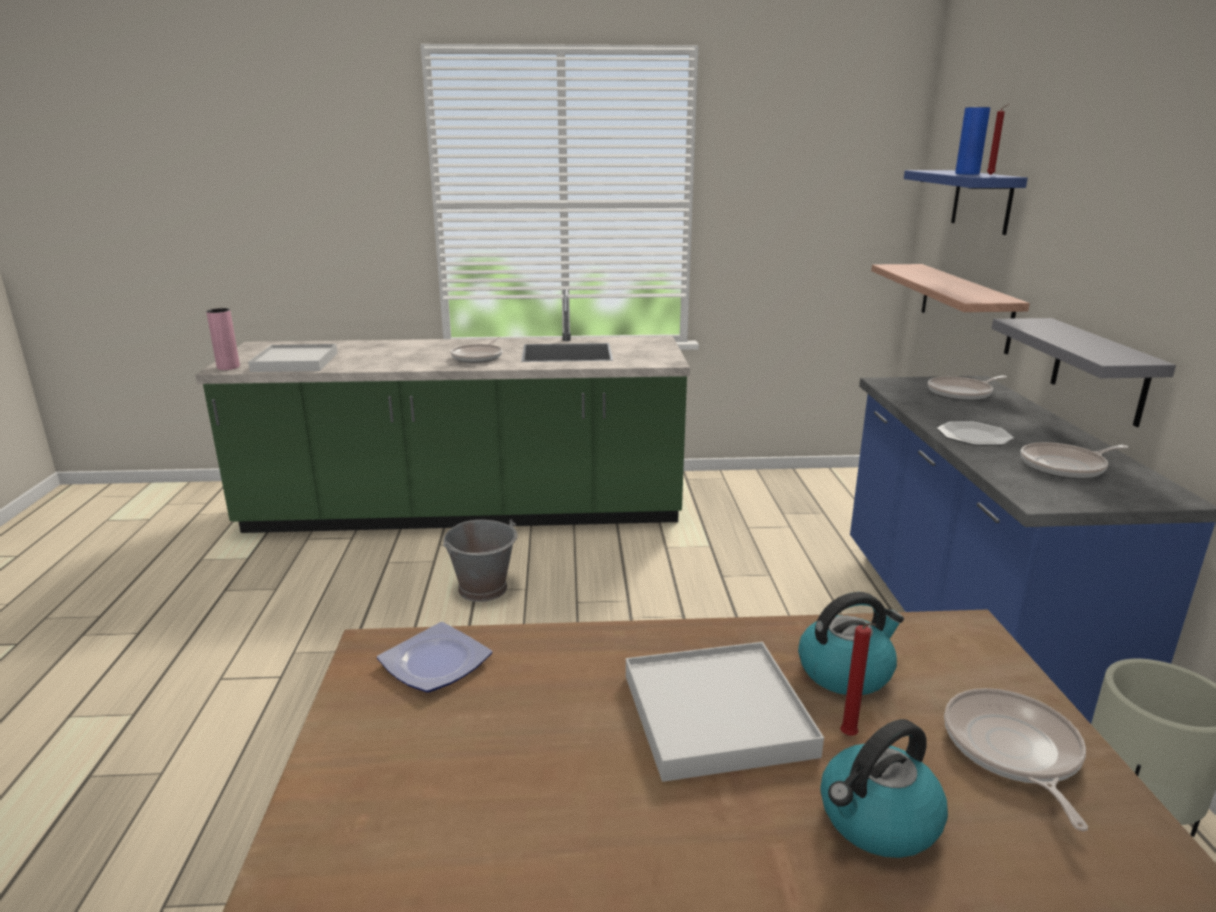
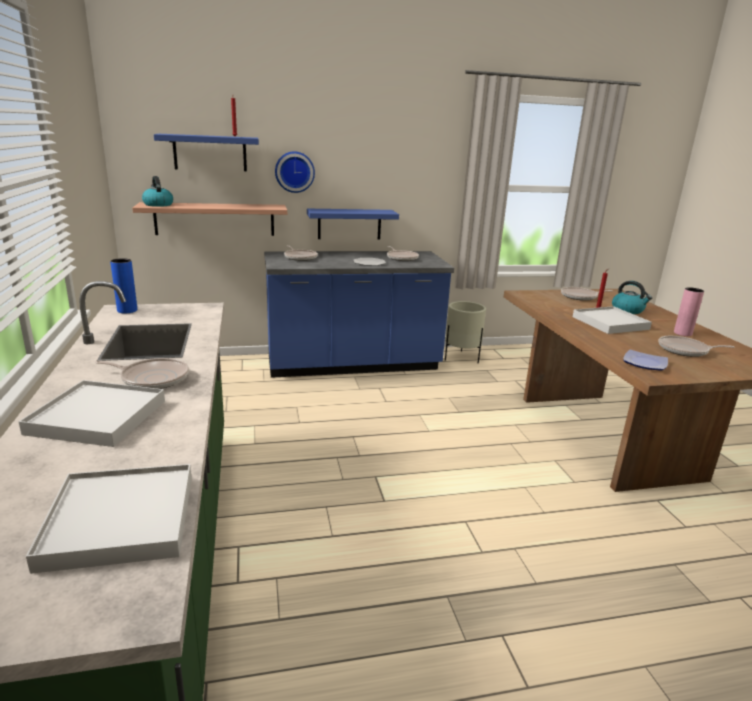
camera: 100 degrees left, 0 degrees up
(228, 367) = (129, 605): pink vase -> pink vase (682, 333)
(421, 351) = (97, 417): none -> white tray
(482, 778) = (685, 350): none -> frying pan
(483, 588) = (329, 531): grey bucket -> none
(846, 671) = (565, 308): kettle -> kettle (158, 204)
(967, 174) = (221, 136): blue vase -> blue vase (127, 310)
(1053, 244) = (294, 172): none -> wall clock
(1099, 371) = (349, 224): grey shelf -> blue shelf

